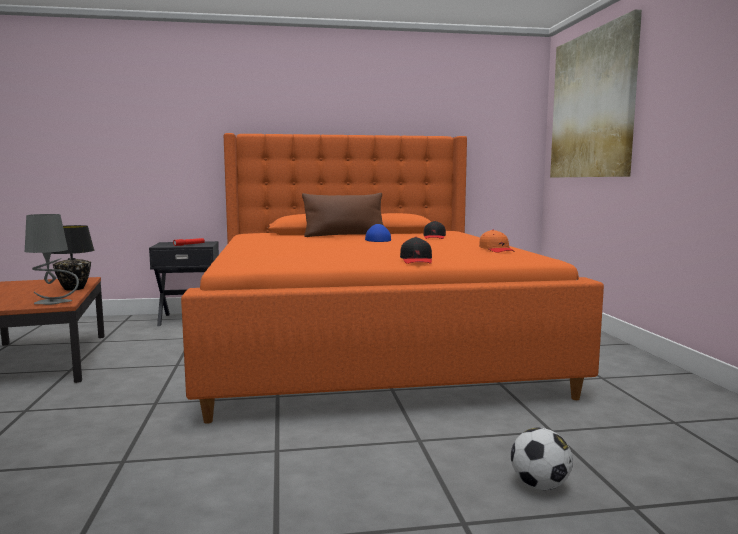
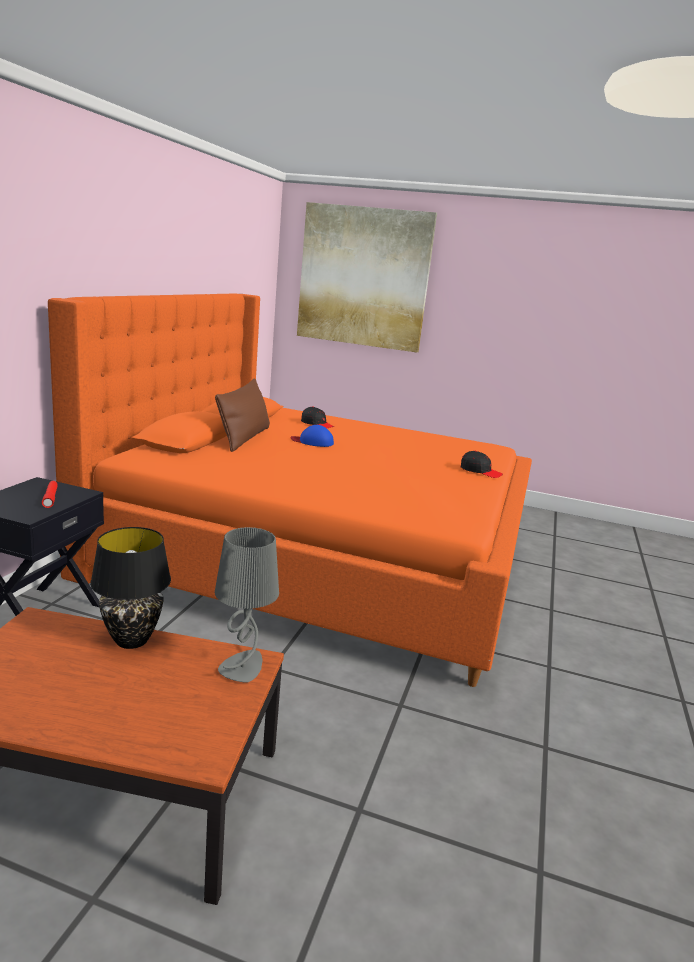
camera: 65 degrees left, 10 degrees up
(496, 250) = (434, 439): orange cap -> none
(539, 485) = (624, 600): football -> none

